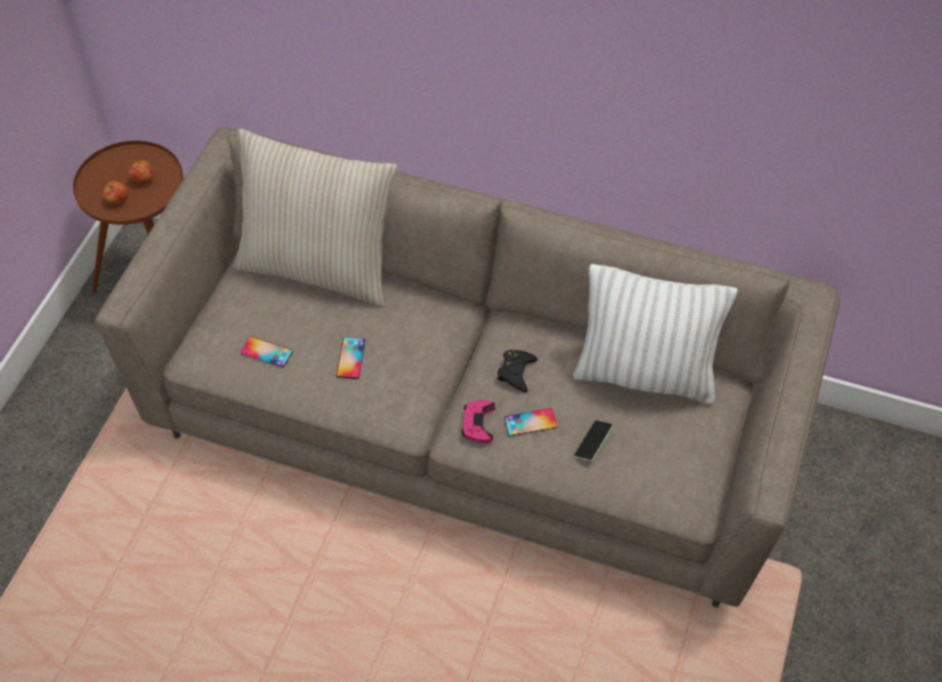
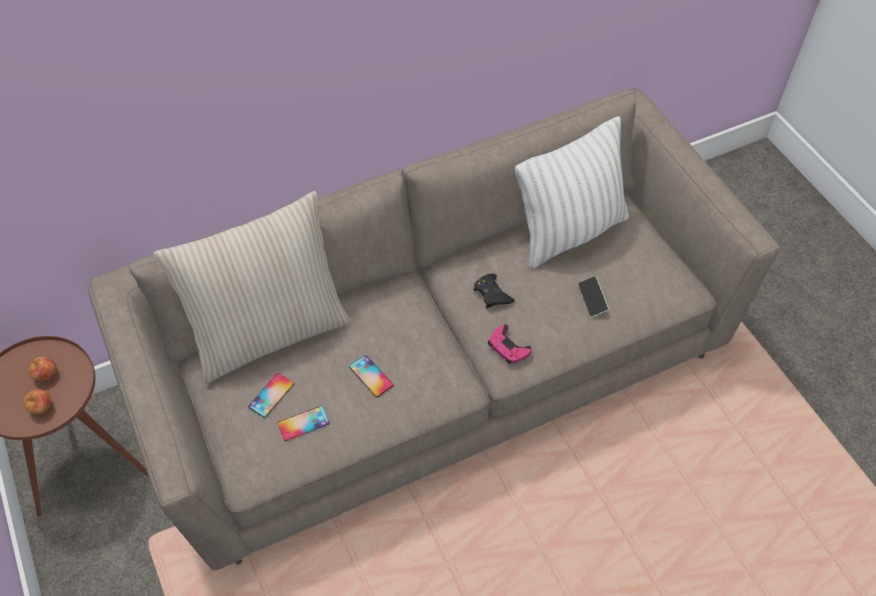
camera: 45 degrees left, 0 degrees up
(530, 422) = (539, 318): phone -> phone (271, 395)

